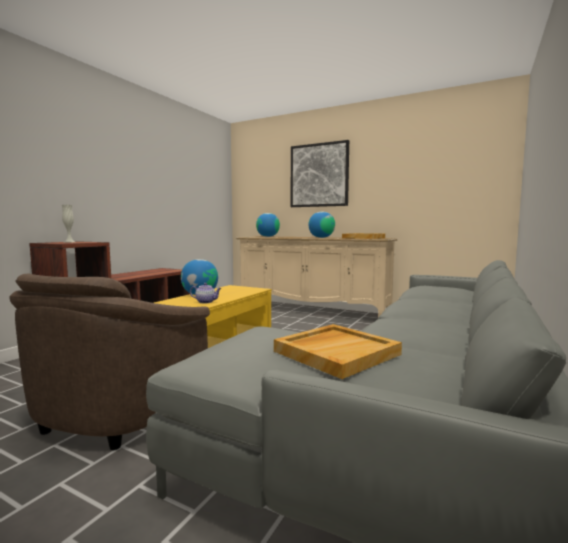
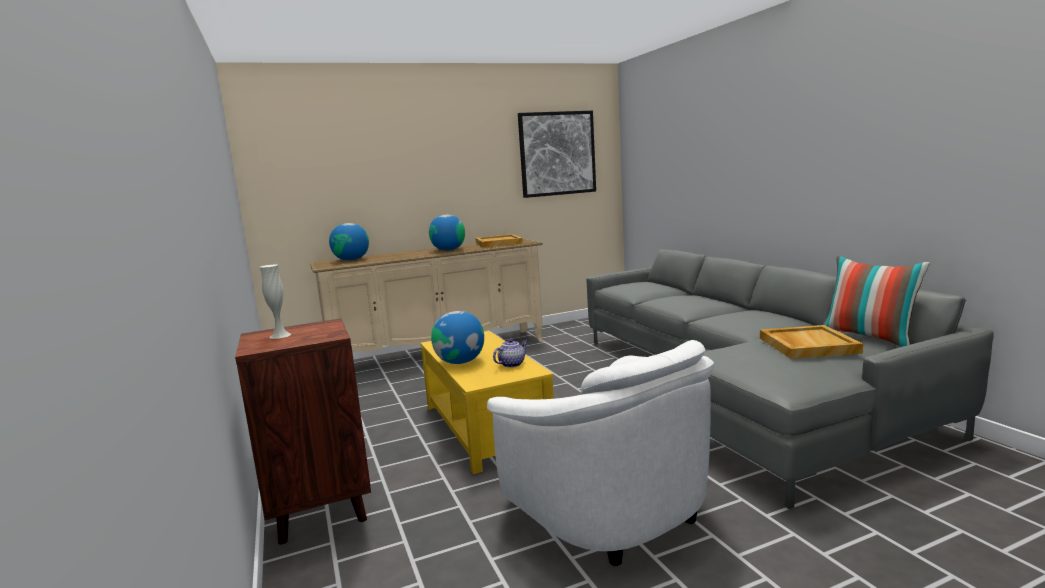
camera: 50 degrees left, 5 degrees up
(122, 411) = (606, 509): brown armchair -> white armchair
(319, 175) = (407, 161): picture -> picture (557, 153)
(446, 381) = (869, 337): none -> pillow

